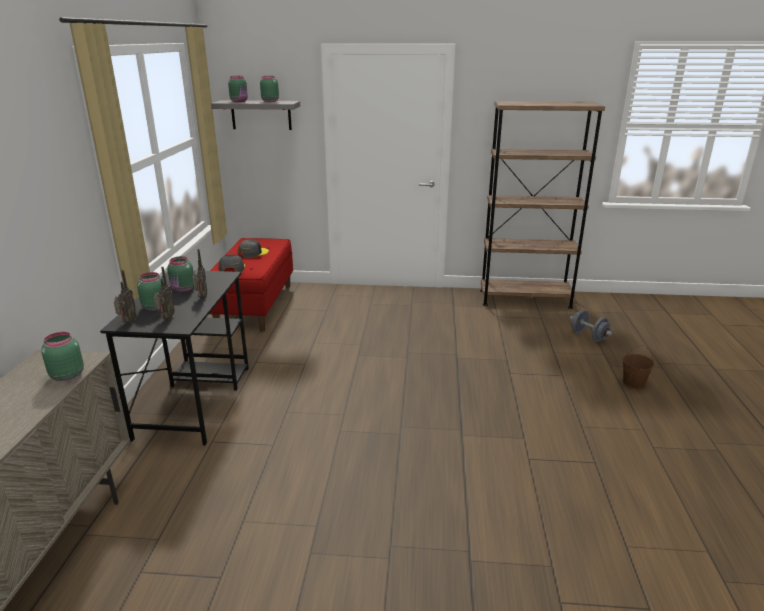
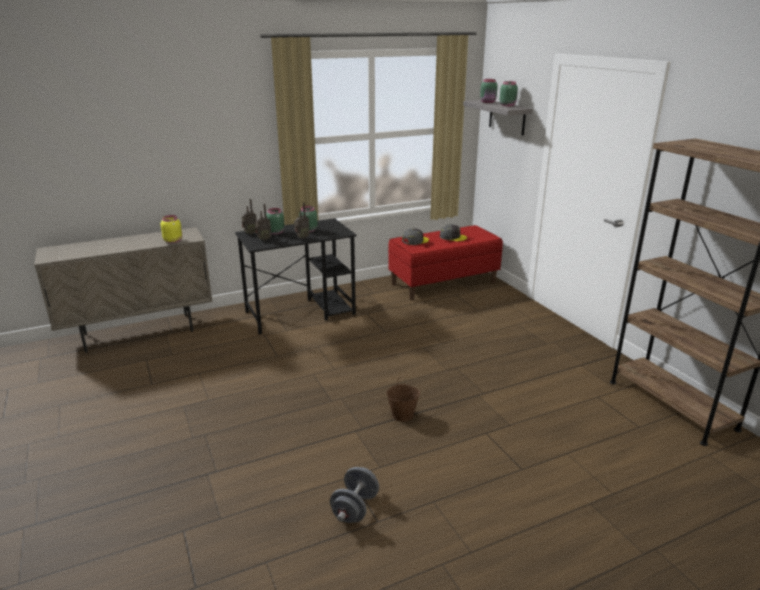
camera: 60 degrees right, 0 degrees up
(66, 375) = (173, 241): green jar -> yellow jar
(588, 336) = (643, 473): grey dumbbell -> grey dumbbell (355, 508)
(633, 383) = (570, 530): brown bucket -> brown bucket (403, 415)

